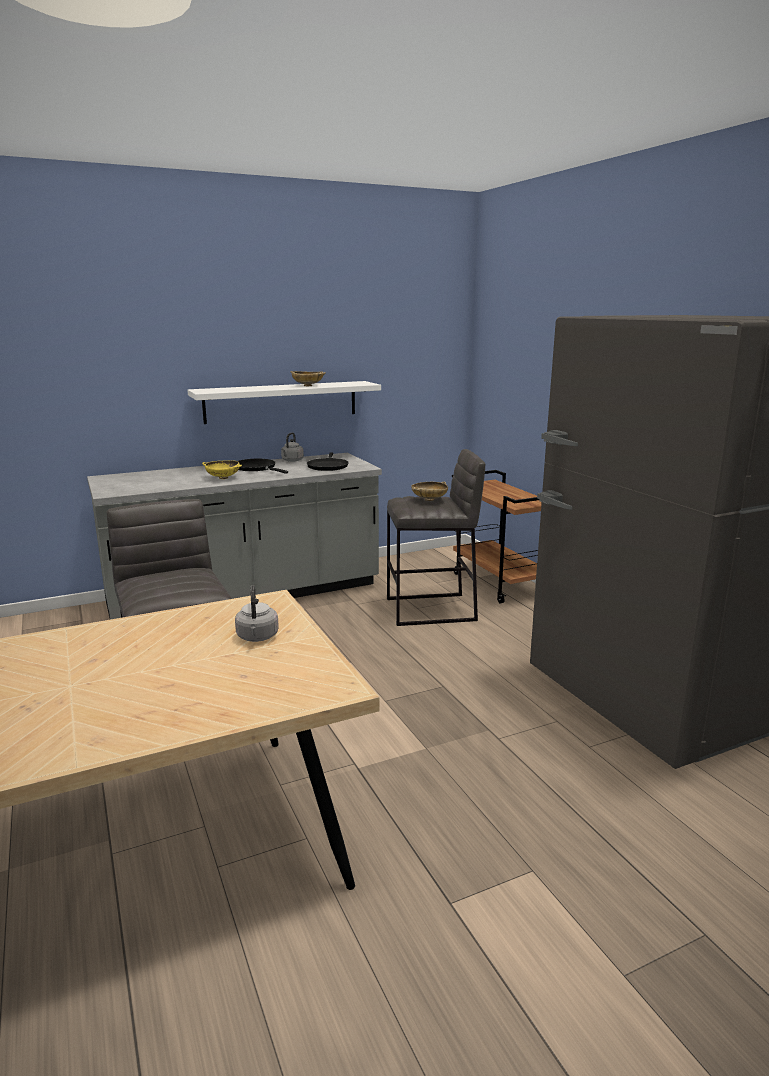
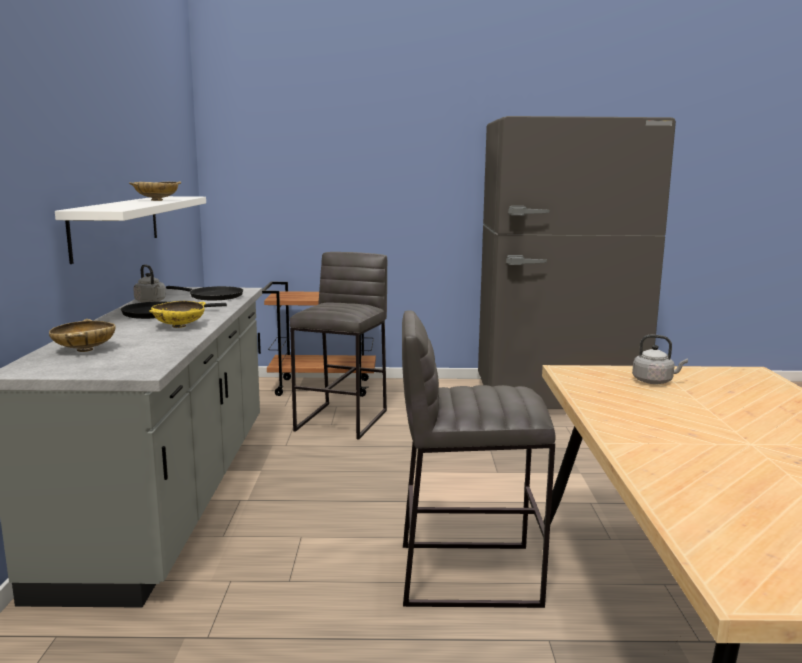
camera: 65 degrees left, 5 degrees down
(429, 499) = (339, 304): beige bowl -> beige bowl (84, 350)

